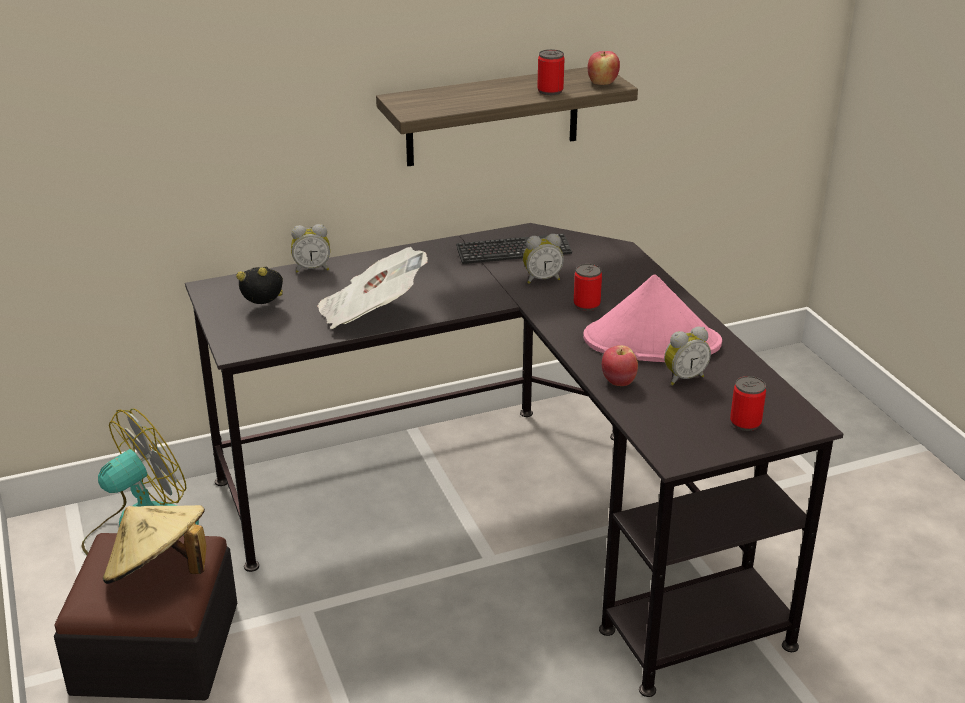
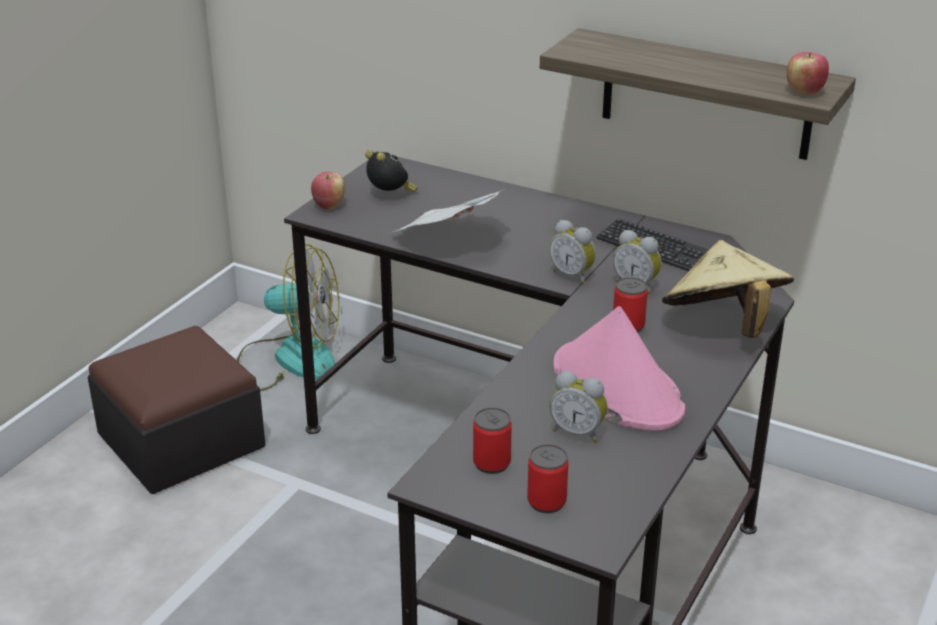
camera: 50 degrees right, 0 degrees up
(159, 572) = (177, 371): beige hat -> beige hat (723, 325)
(312, 268) = (478, 184): alarm clock -> alarm clock (573, 275)
(550, 91) = (733, 80): can -> can (491, 463)
(618, 381) = (517, 399): apple -> apple (329, 206)

